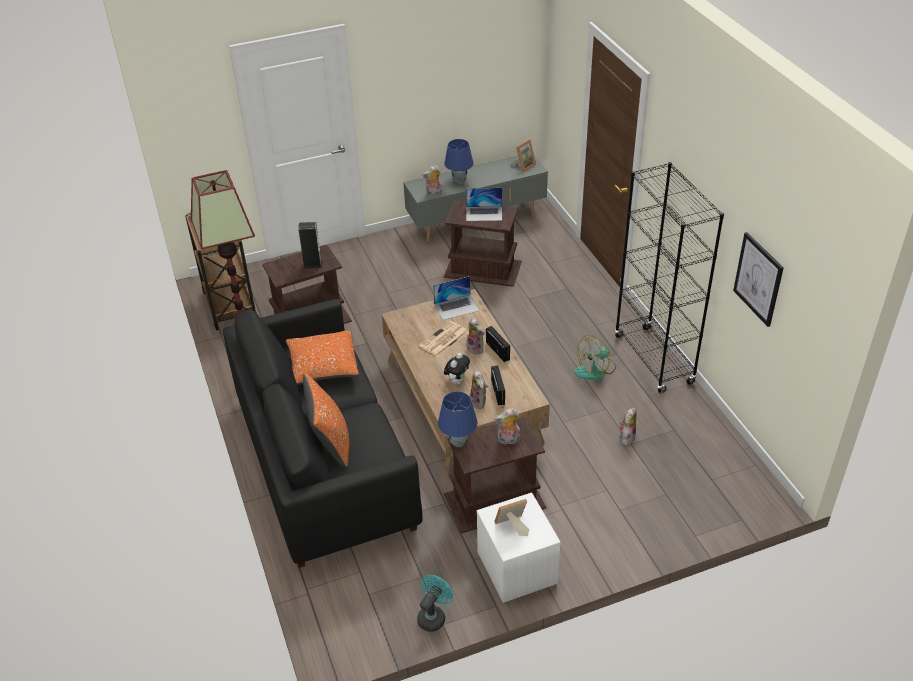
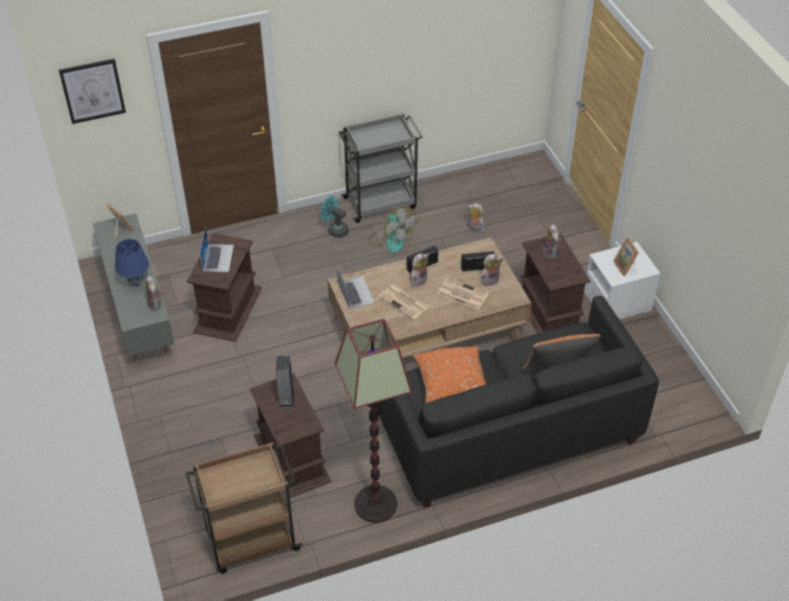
camera: 90 degrees left, 5 degrees up
(433, 616) = (669, 352): turquoise fan -> turquoise fan (335, 229)
(457, 381) = (462, 294): plush toy -> newspaper
(458, 442) = (555, 284): blue table lamp -> none
(654, 360) = (381, 202): black bookcase -> grey cart
(758, 279) = (462, 47): picture -> picture (92, 91)

